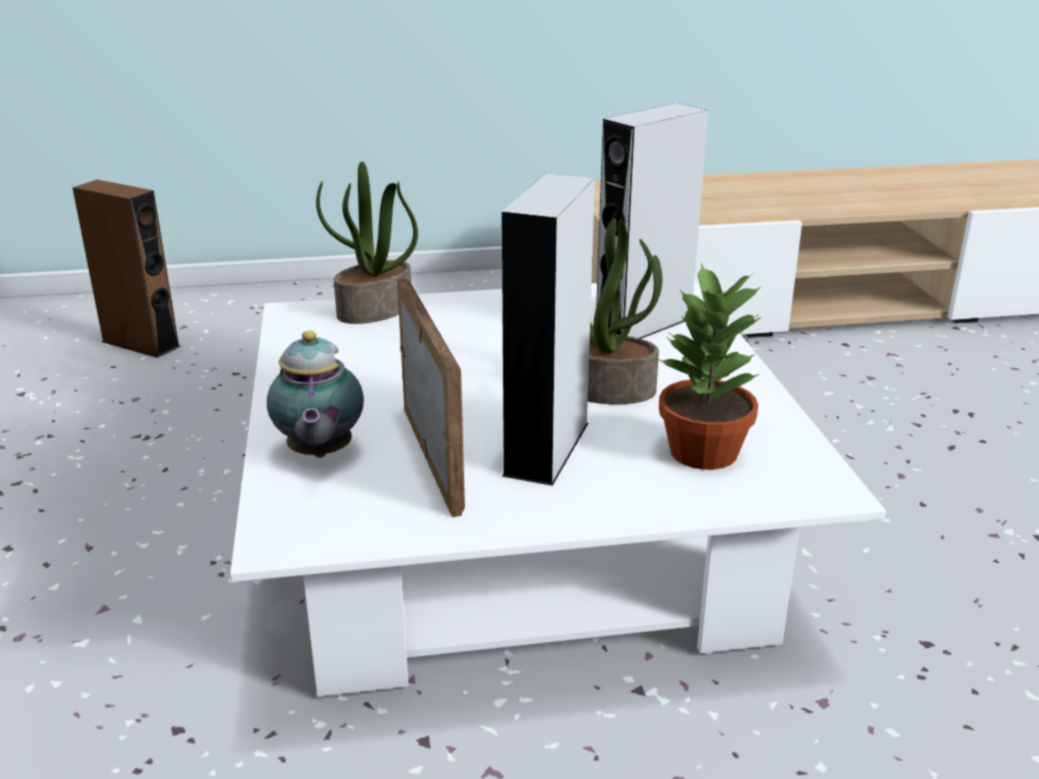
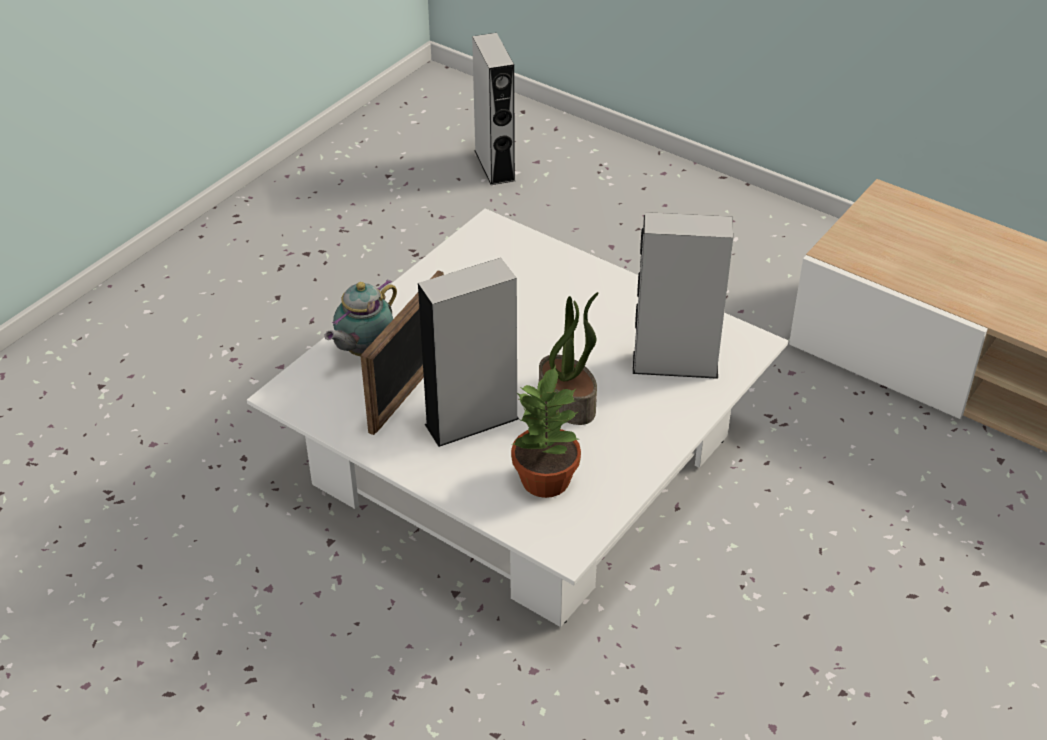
camera: 45 degrees right, 15 degrees up
(141, 344) = (494, 165): brown speaker -> grey speaker
(374, 311) = (534, 253): potted plant -> none

